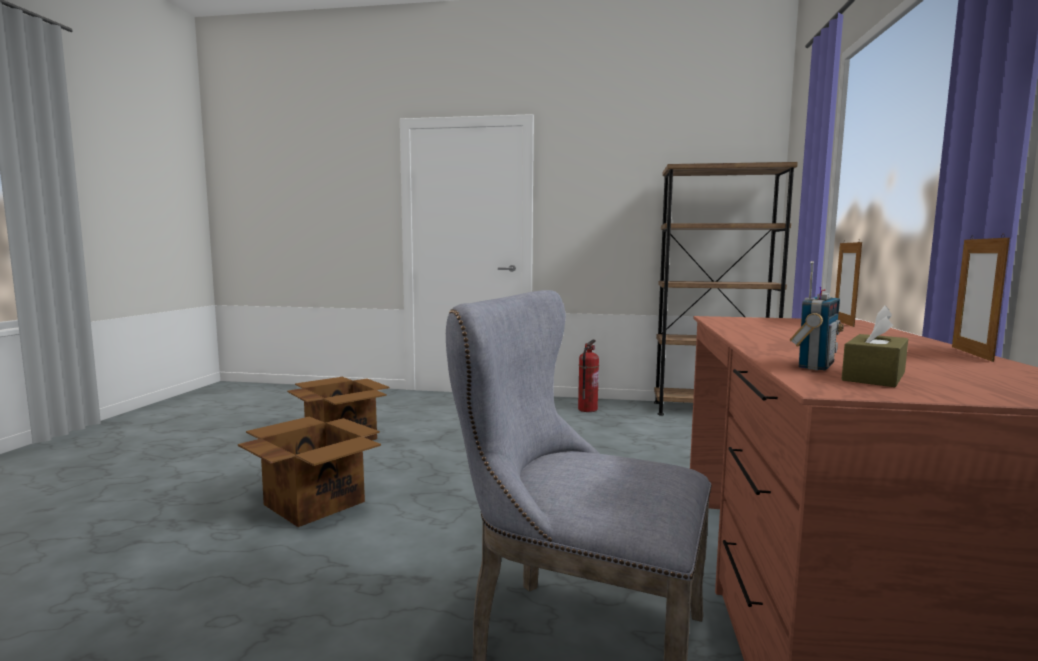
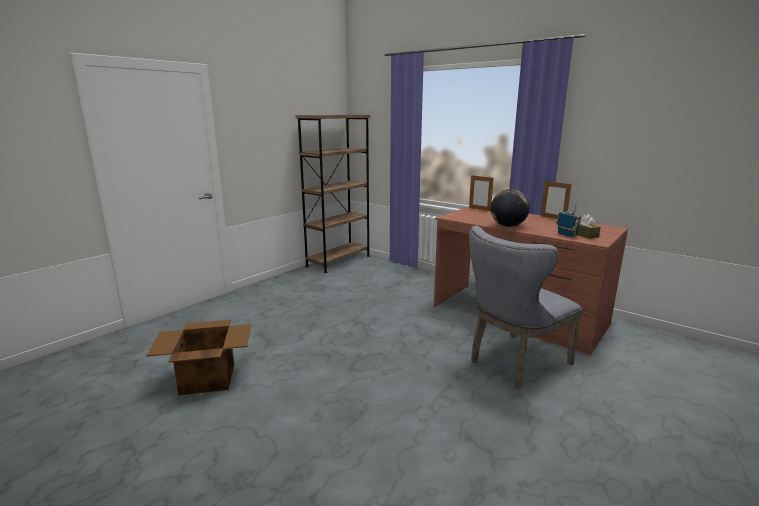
camera: 60 degrees left, 10 degrees up
(314, 502) = (324, 407): cardboard box -> none
(587, 409) = (288, 285): fire extinguisher -> none
(757, 337) = (508, 226): none -> globe

